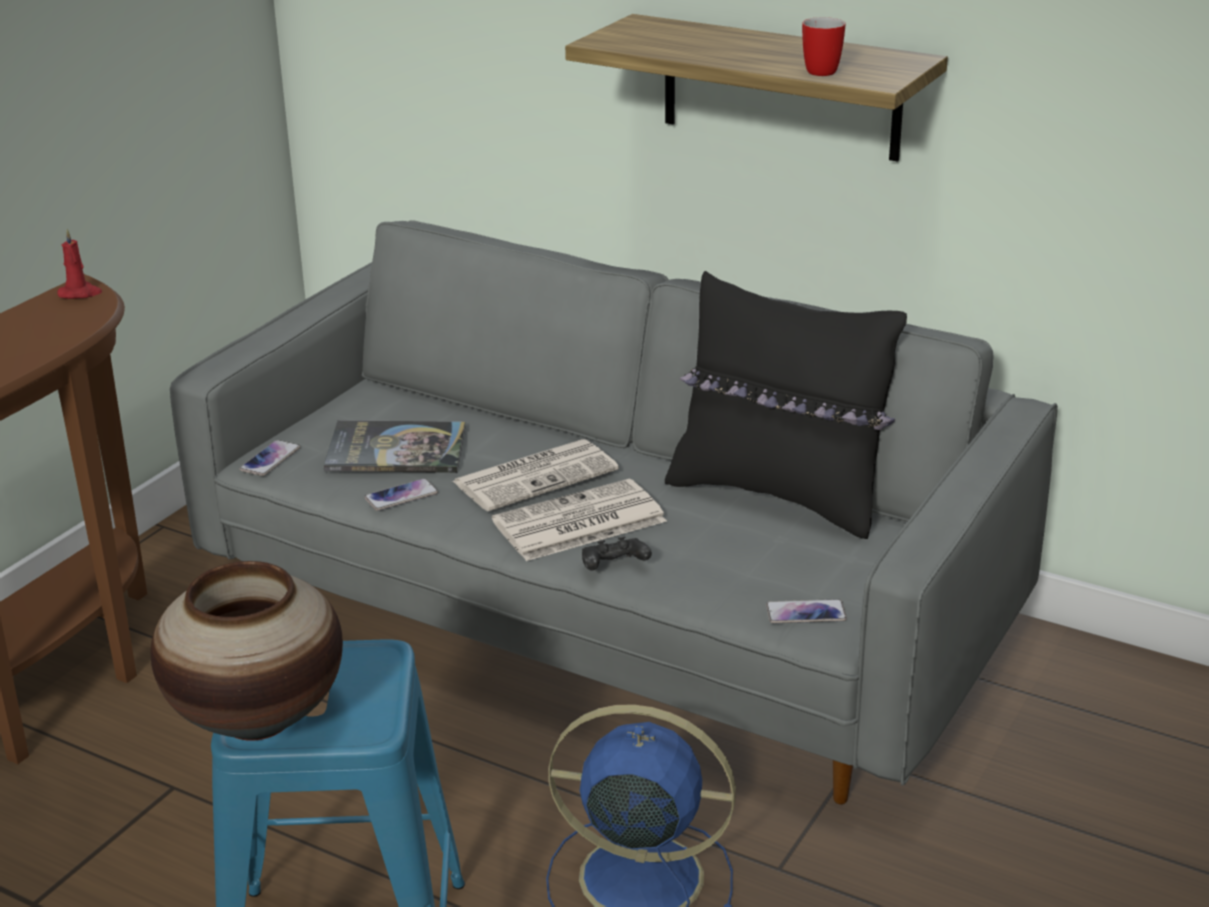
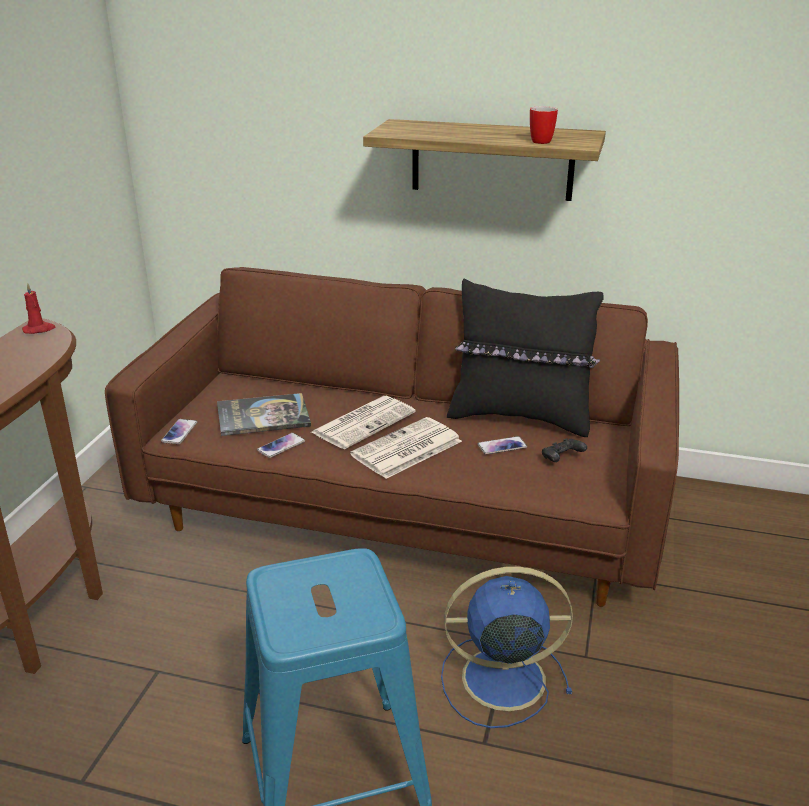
camera: 15 degrees left, 0 degrees up
(257, 719) = (289, 626): vase -> none
(607, 616) = (404, 507): grey sofa -> brown sofa
(613, 567) = (444, 475): black game controller -> black game controller (561, 459)
(806, 613) = (579, 489): phone -> phone (502, 446)

